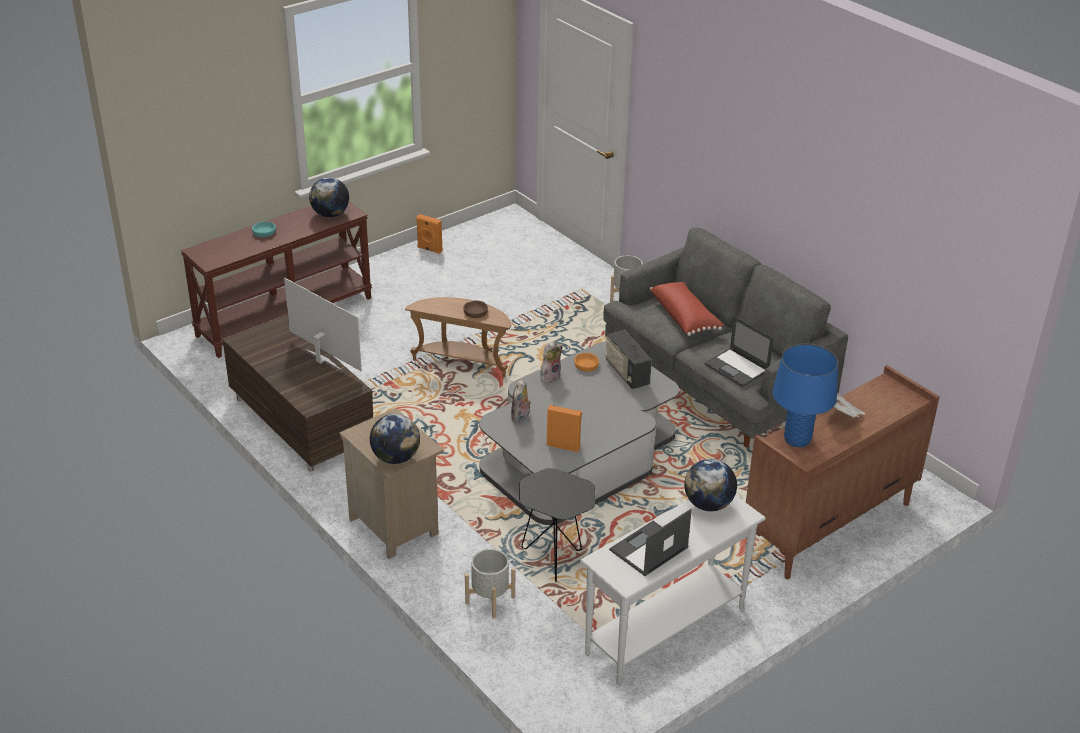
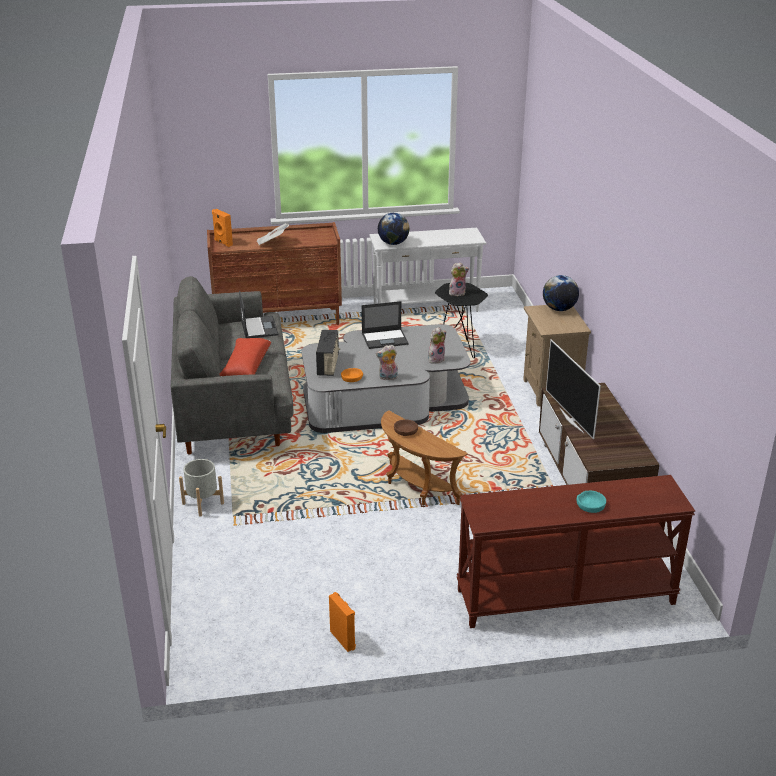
camera: 150 degrees left, 5 degrees down
(330, 214) = (502, 507): globe -> none
(490, 600) = (513, 342): grey planter -> none
(562, 491) = (457, 292): none -> plush toy
(563, 446) = (422, 337): orange speaker -> orange speaker (223, 243)
(648, 549) = (446, 237): laptop -> laptop (385, 339)
(797, 439) = (314, 239): blue table lamp -> none

